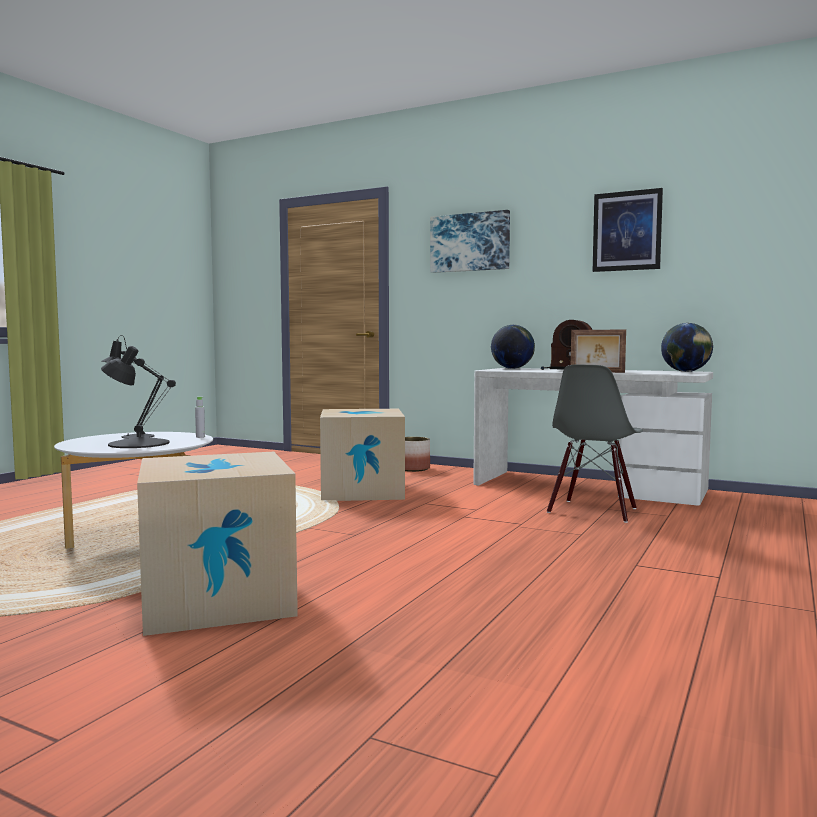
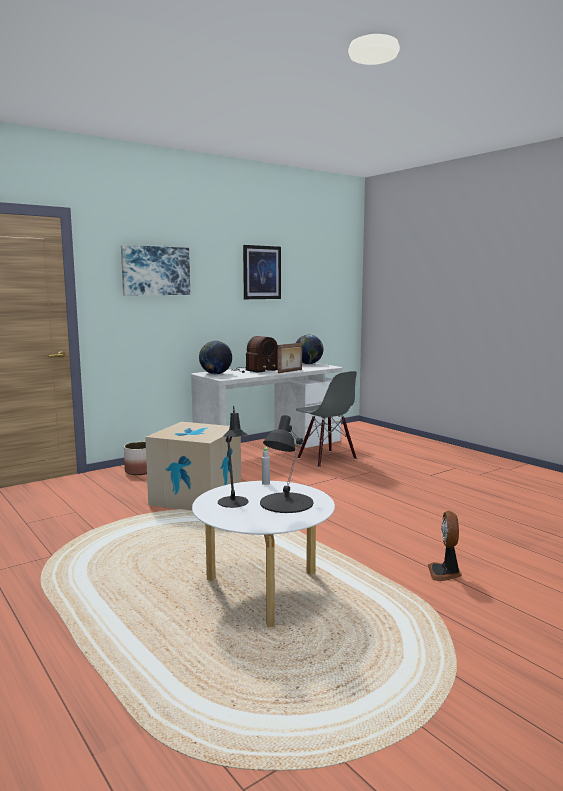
camera: 65 degrees left, 5 degrees up
(217, 599) = (445, 573): cardboard box -> fan

